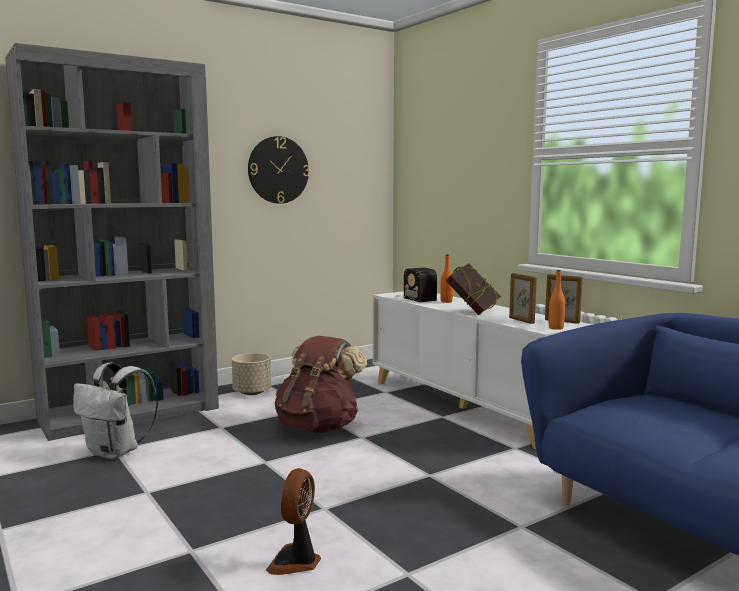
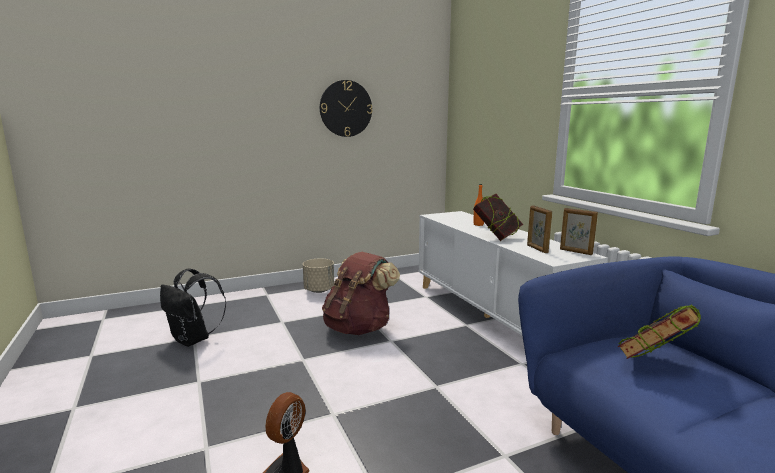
camera: 10 degrees right, 5 degrees up
(116, 452) = (193, 339): white backpack -> black backpack
(130, 413) = (220, 304): grey bookcase -> none
(415, 297) = (454, 219): radio -> none
(556, 328) = (567, 259): orange bottle -> none
(659, 413) = (654, 364): none -> book

